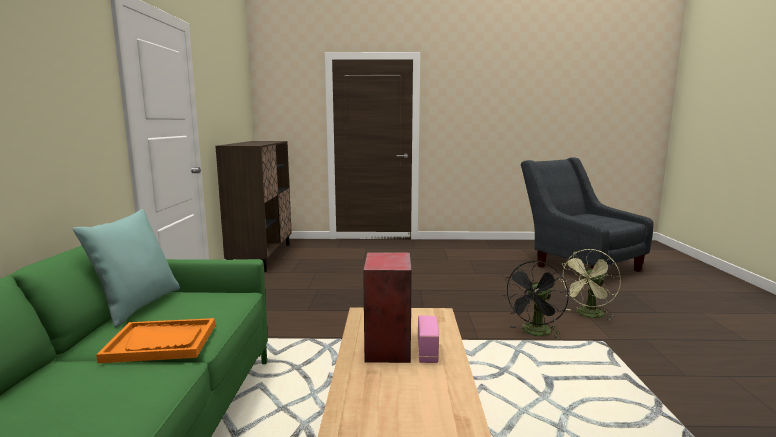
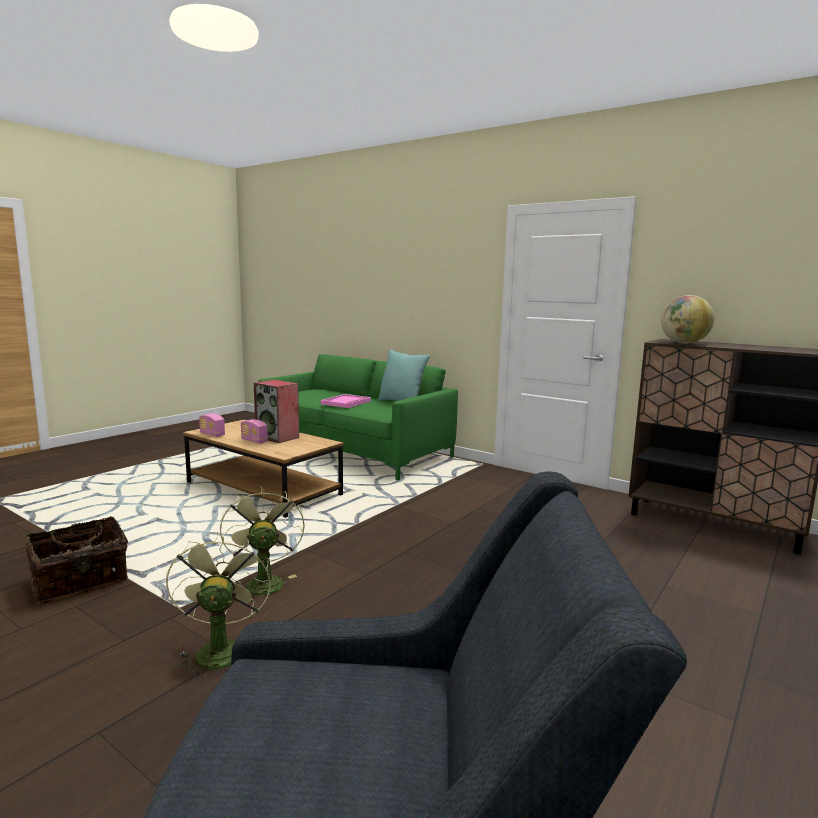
camera: 125 degrees right, 0 degrees up
(161, 342) = (346, 402): orange tray -> pink tray
(256, 144) = (684, 343): none -> globe
(457, 406) = (212, 434): none -> radio
(535, 333) = (262, 582): black fan -> green fan
(688, 398) = (81, 581): none -> basket

